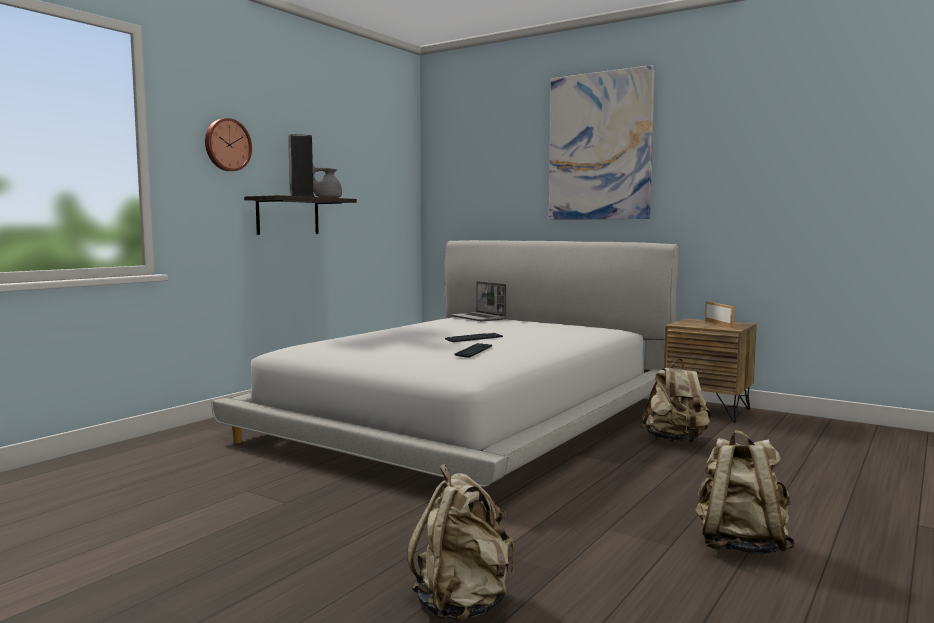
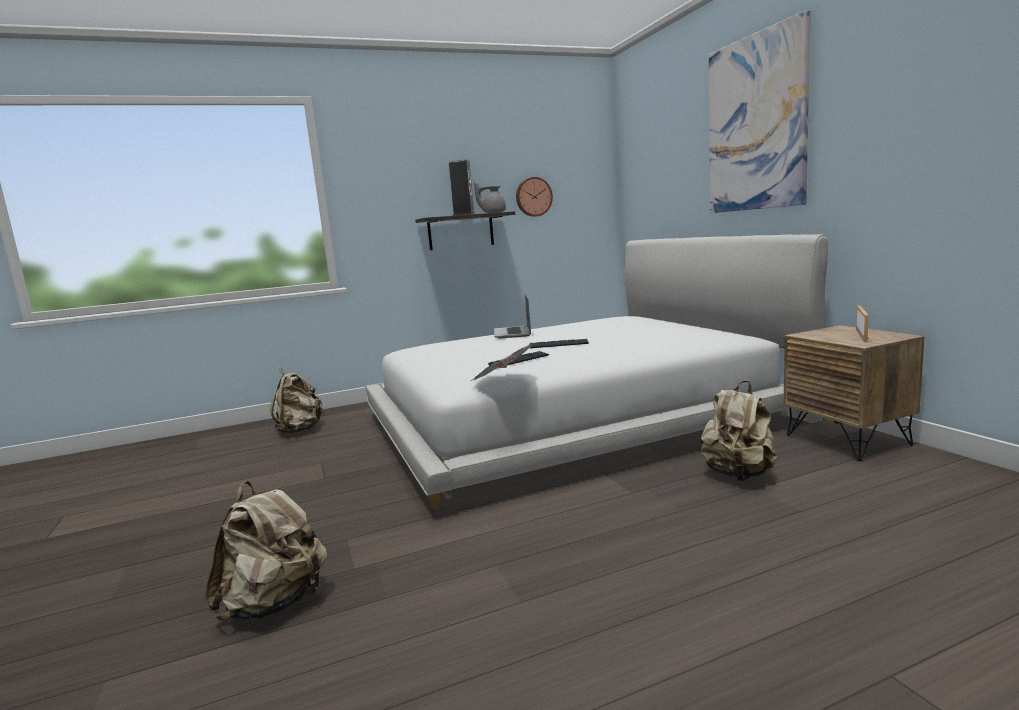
camera: 35 degrees right, 5 degrees up
(227, 145) = (396, 179): wall clock -> wall clock (533, 197)
(479, 318) = (627, 319): laptop -> laptop (513, 333)
(504, 366) = (502, 380): none -> newspaper
(740, 545) = (592, 625): beige backpack -> beige backpack (300, 430)

